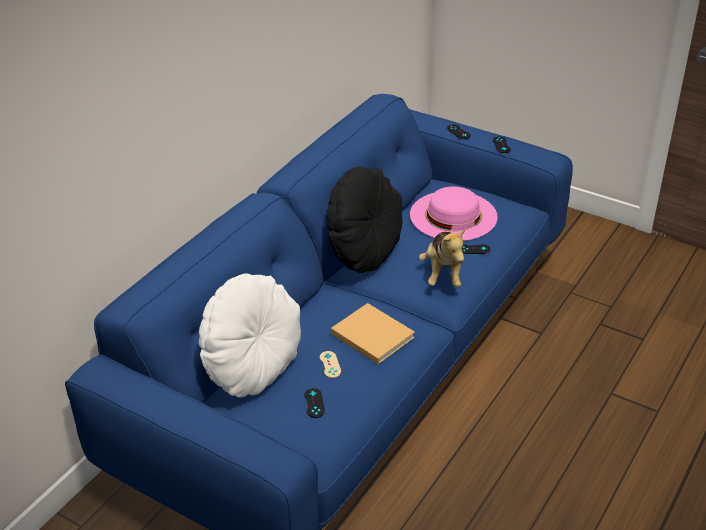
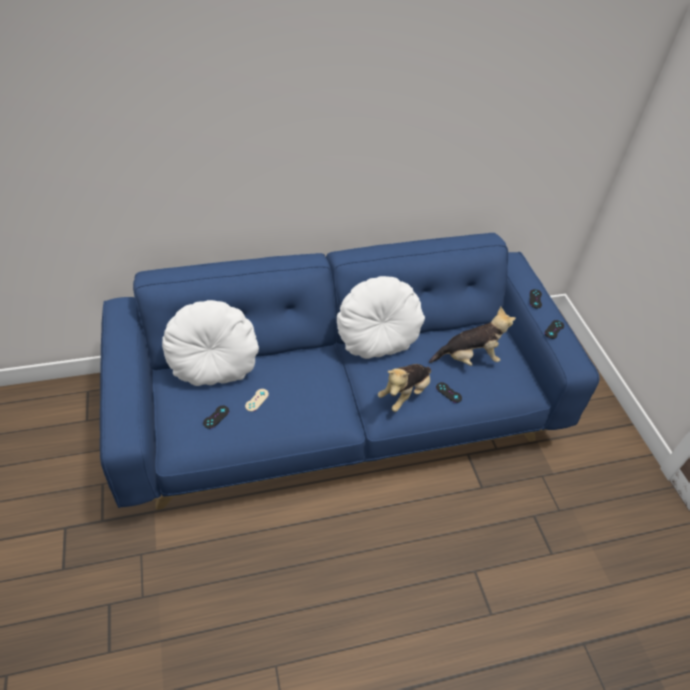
camera: 40 degrees right, 10 degrees up
(365, 256) = (376, 345): black pillow -> white pillow
(371, 334) = (305, 400): beige book -> none
(453, 215) = (469, 358): pink hat -> plush toy

